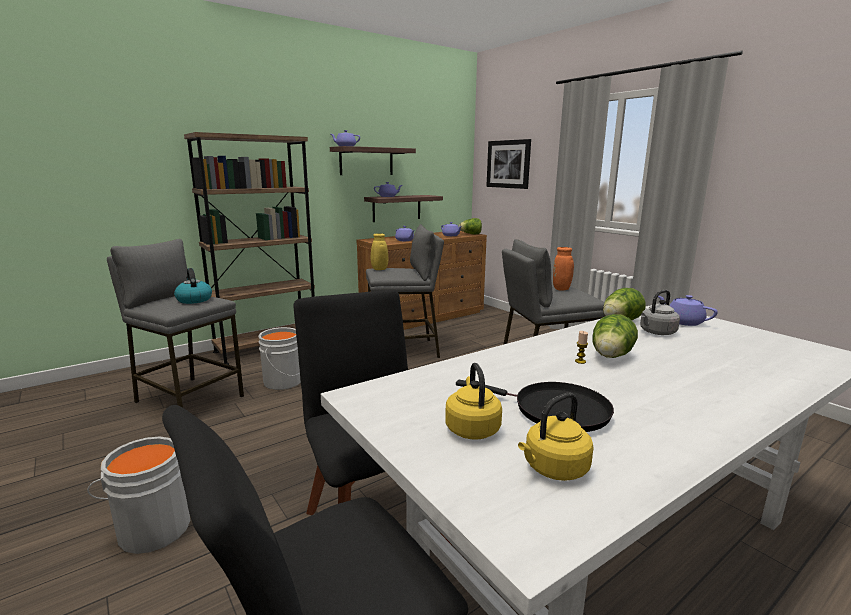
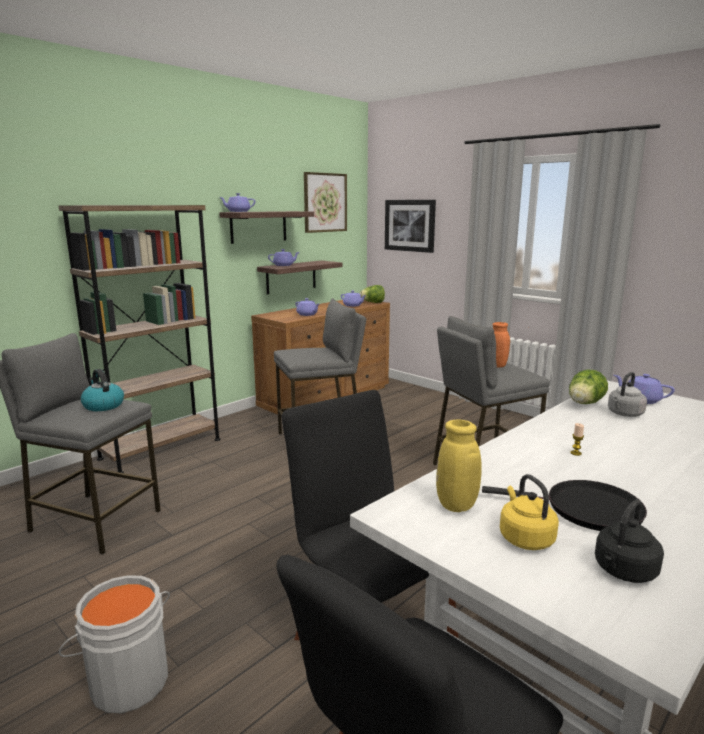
camera: 10 degrees left, 0 degrees up
(285, 382) = (201, 489): grey bucket -> none
(379, 270) = (291, 352): yellow vase -> yellow vase (456, 508)
(431, 142) = (325, 202): none -> picture
(553, 469) = (623, 572): yellow kettle -> black kettle
(611, 357) = (600, 446): lettuce -> none

